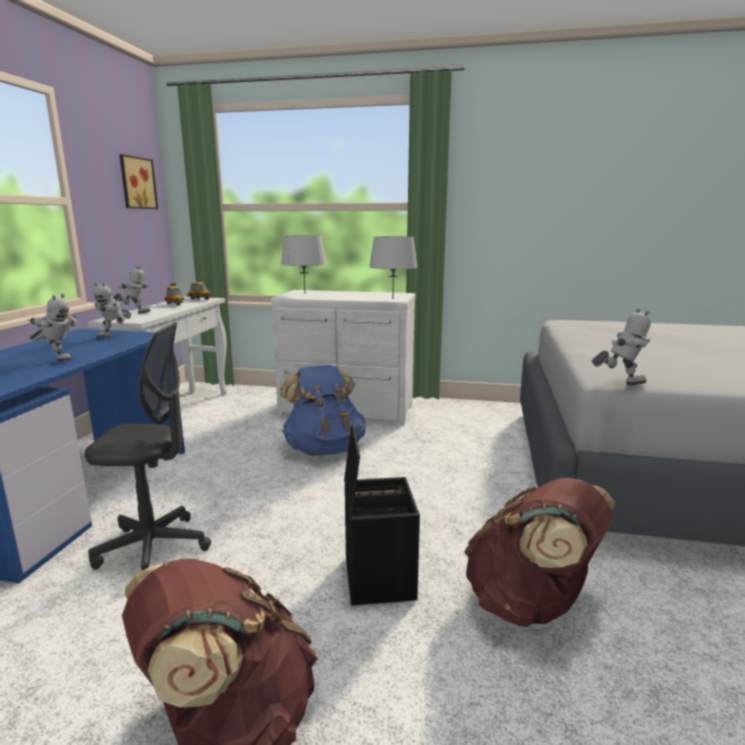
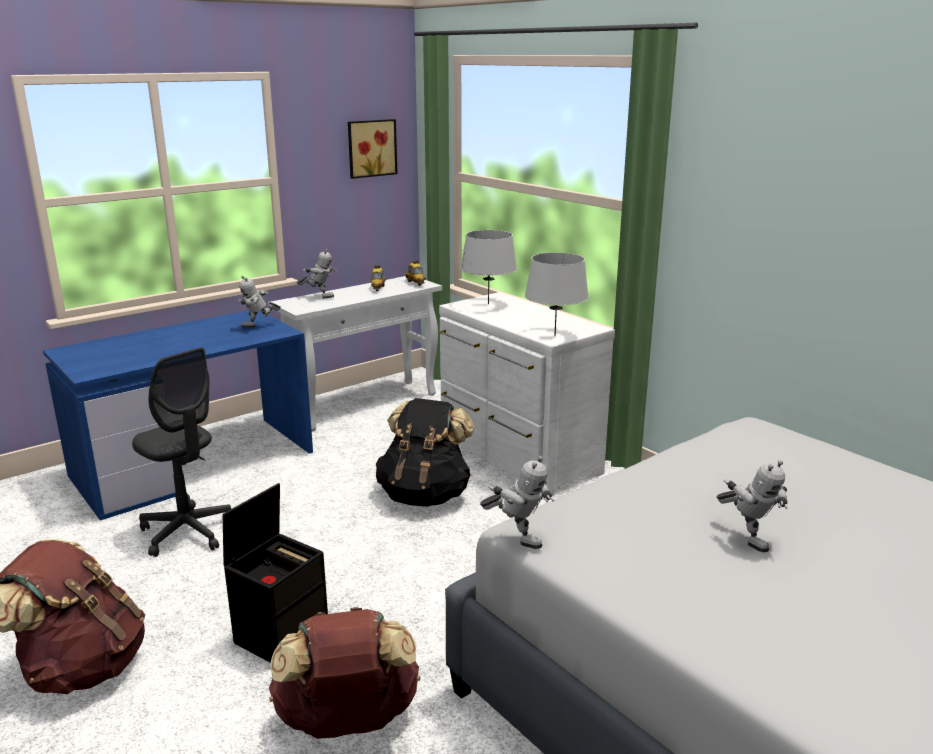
camera: 40 degrees right, 5 degrees up
(58, 359) = (179, 348): toy robot -> toy robot (747, 538)
(324, 449) = (425, 495): blue backpack -> black backpack

